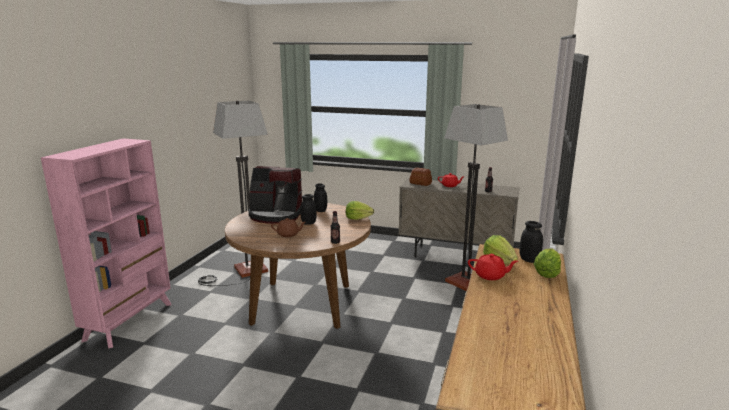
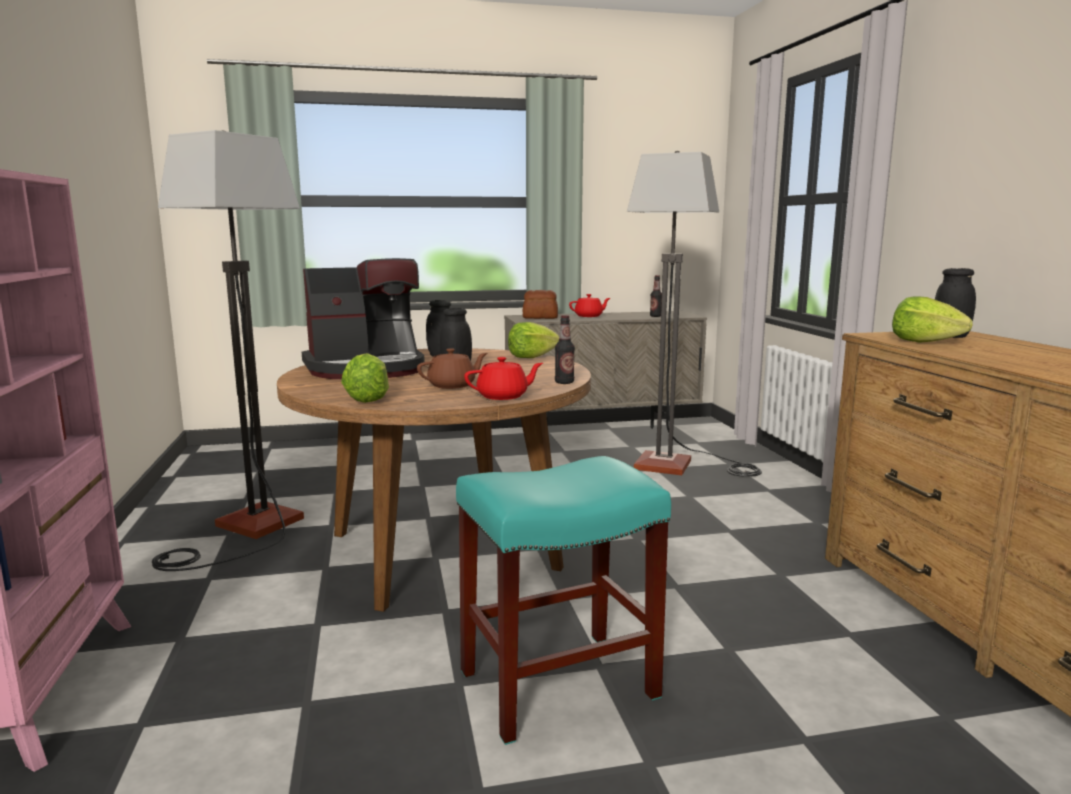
camera: 30 degrees left, 5 degrees down
(274, 378) = (557, 685): none -> turquoise stool
(490, 276) = (963, 352): red teapot -> red teapot (503, 396)
(547, 273) = (1008, 342): lettuce -> lettuce (369, 398)

